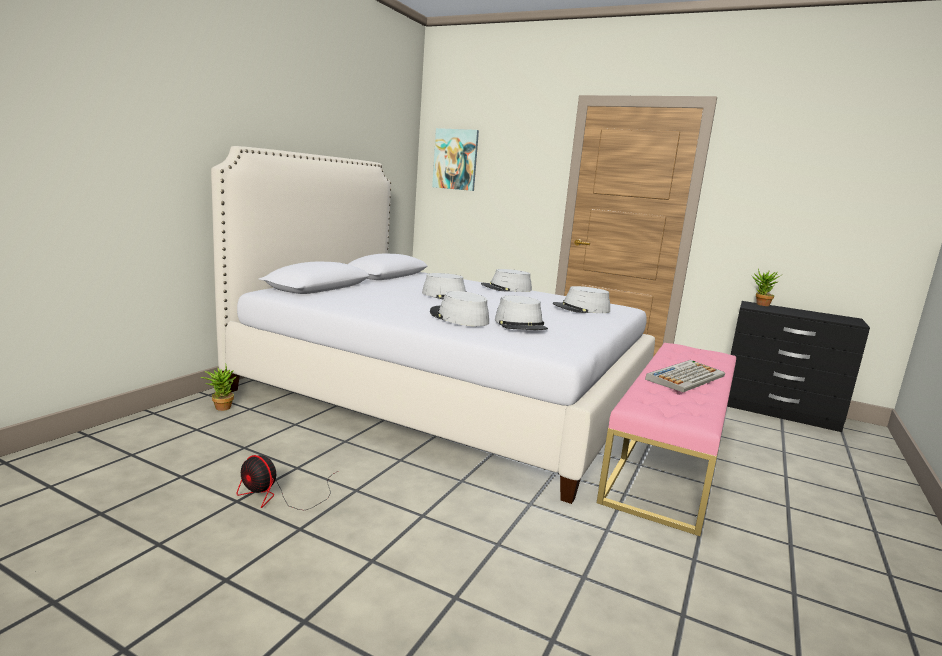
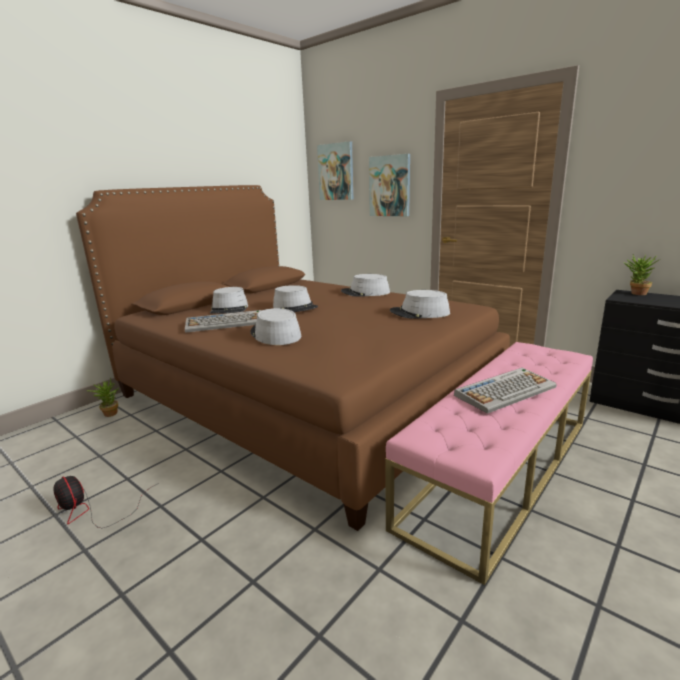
camera: 15 degrees right, 5 degrees up
(389, 305) = (226, 323): none -> keyboard
(442, 395) = (302, 396): white bed -> brown bed
(519, 181) = (390, 186): none -> picture
(521, 324) = (328, 340): grey hat -> grey hat (229, 309)

